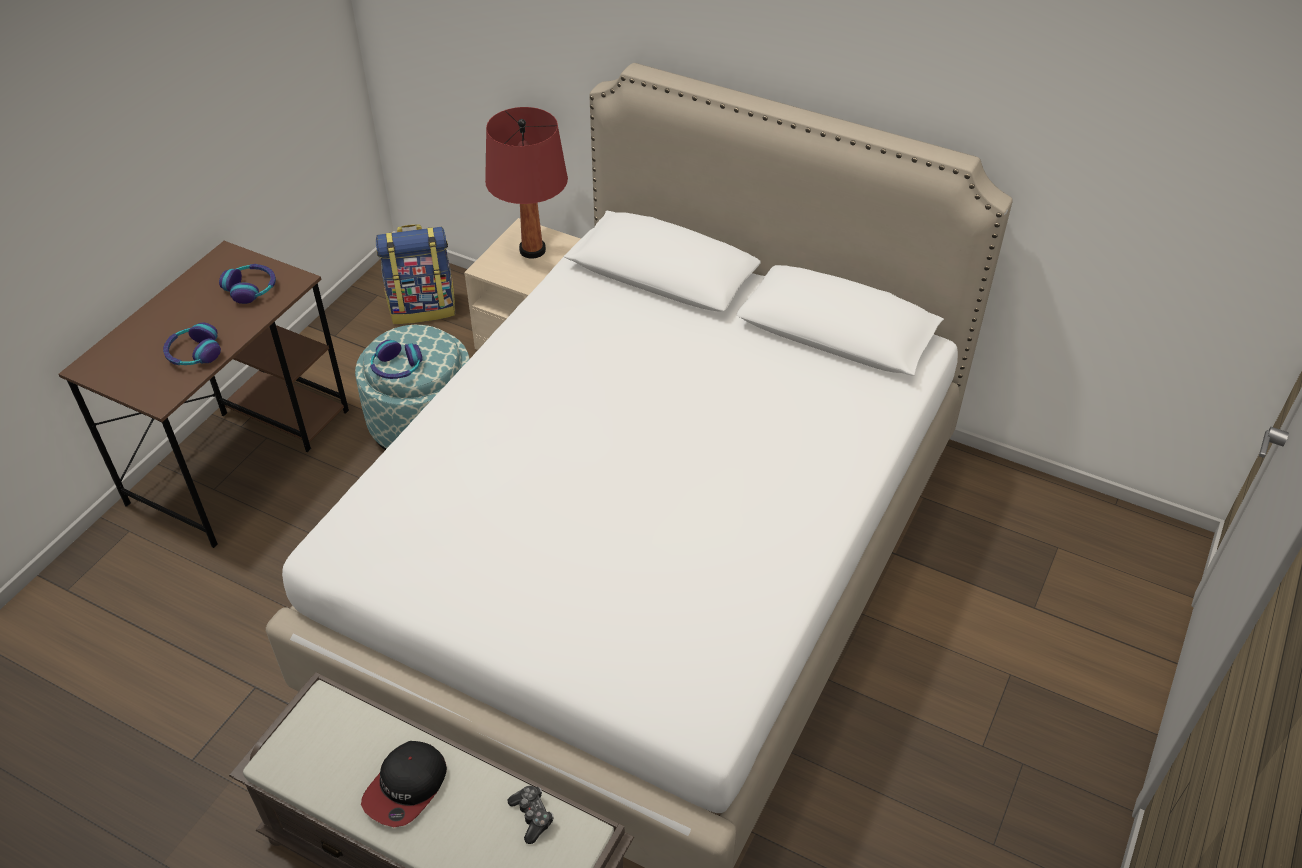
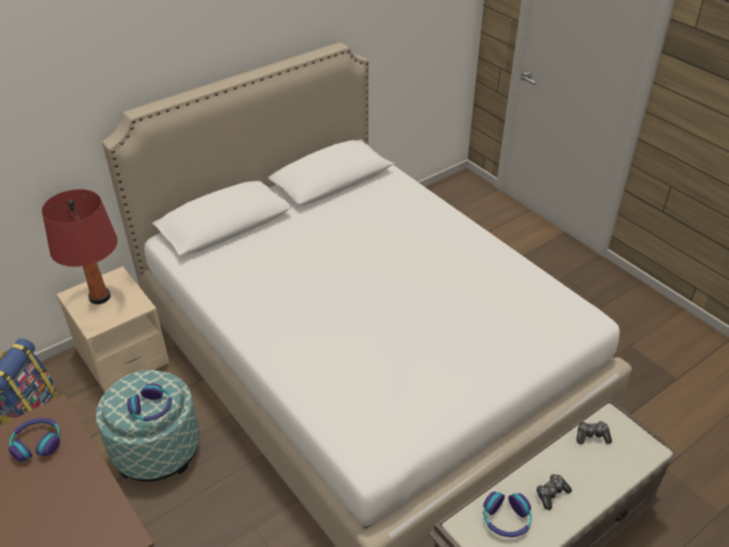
camera: 65 degrees left, 5 degrees down
(194, 353) = (87, 501): headphones -> headphones (506, 519)
(406, 788) = (551, 494): cap -> game controller

